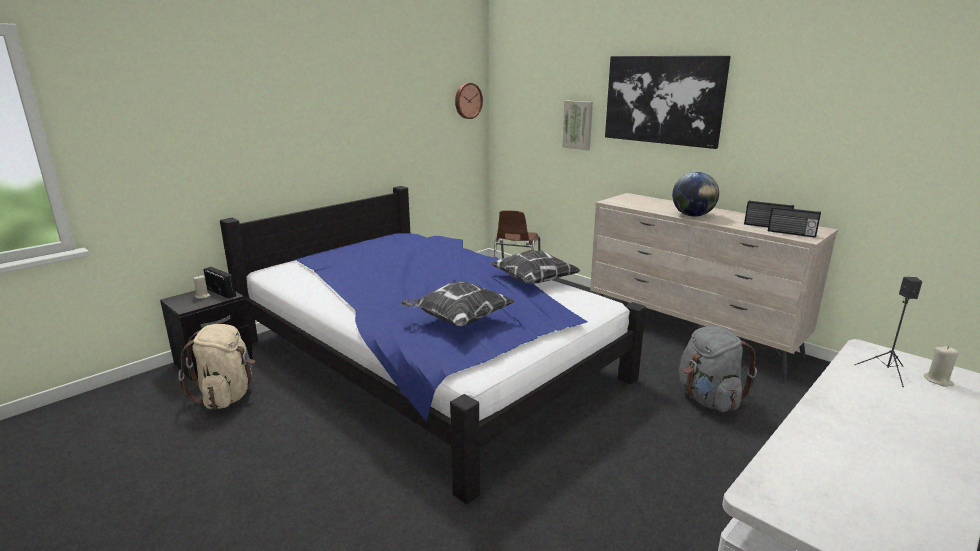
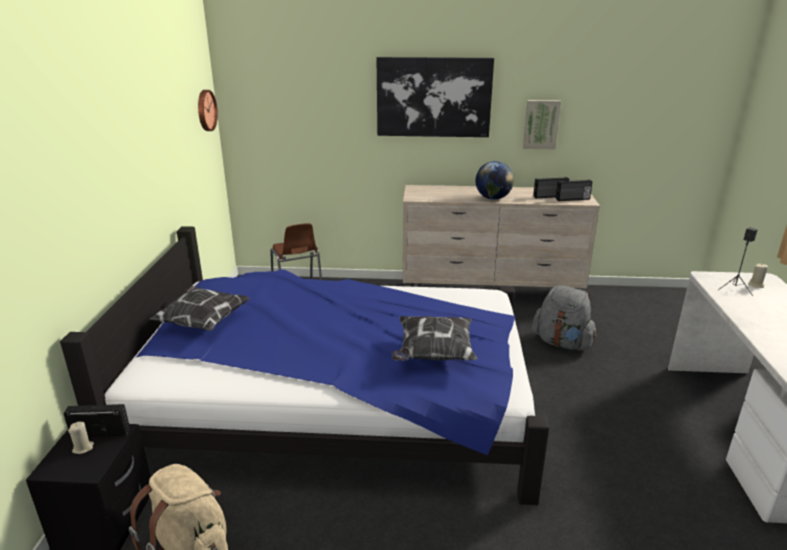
camera: 40 degrees left, 5 degrees up
(534, 281) = (414, 293): pillow -> pillow (203, 322)
(578, 125) = (342, 125): picture -> picture (541, 124)

